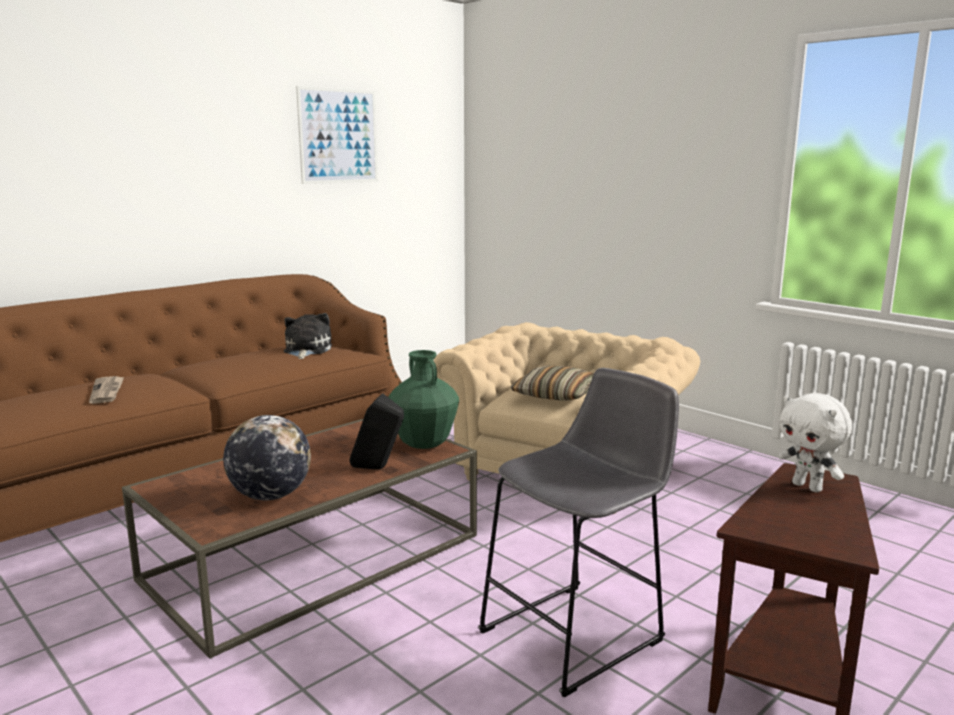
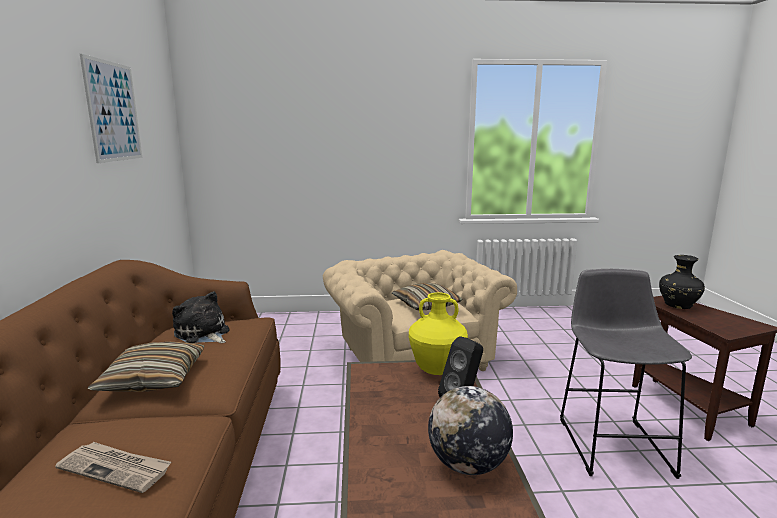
camera: 50 degrees left, 0 degrees up
(219, 364) = (153, 379): none -> pillow
(423, 445) = (436, 370): green vase -> yellow vase
(808, 487) = (678, 306): white plush toy -> black vase

